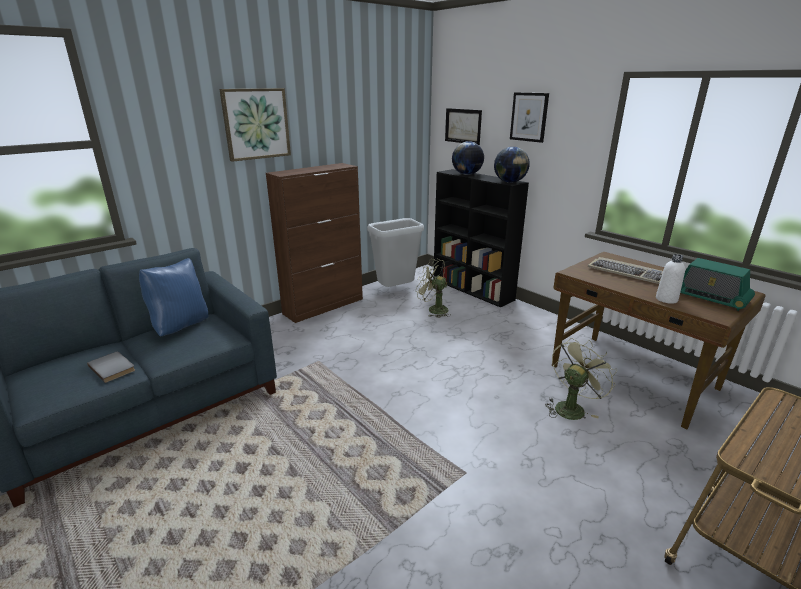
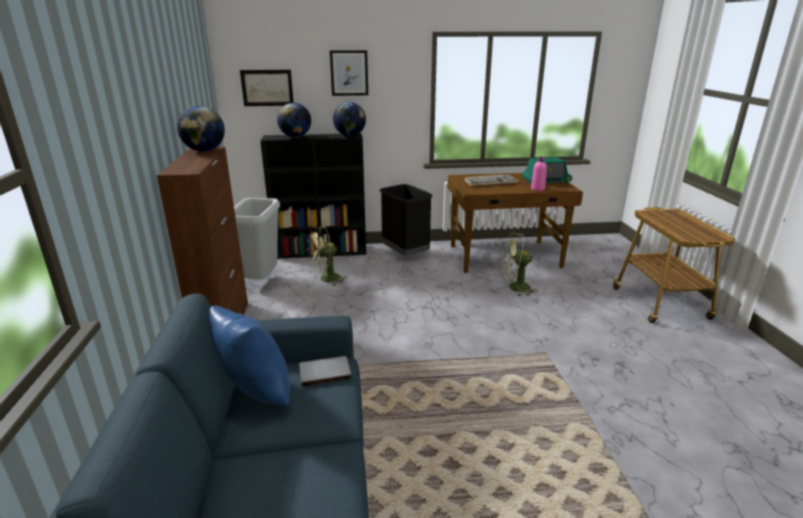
camera: 55 degrees left, 0 degrees up
(113, 368) = (309, 462): grey book -> grey book (324, 372)
(256, 124) = (136, 109): picture -> none
(337, 166) = (205, 150): none -> globe
(532, 323) = (405, 254): none -> black trash can
(571, 407) = (514, 288): green fan -> green fan turned 75 degrees counterclockwise
(666, 299) = (537, 189): white bottle -> pink bottle

